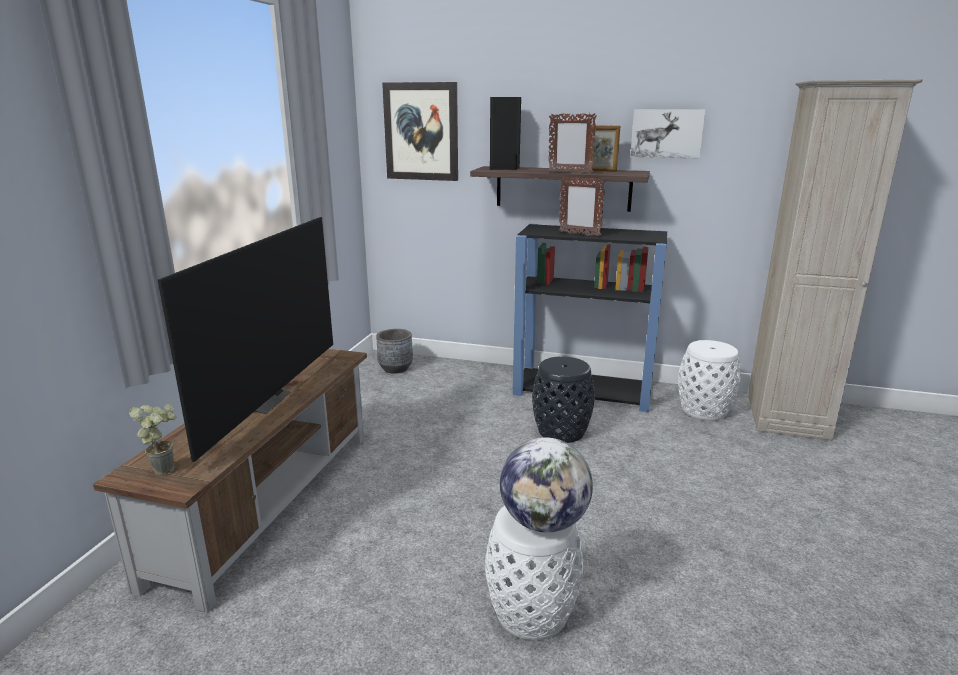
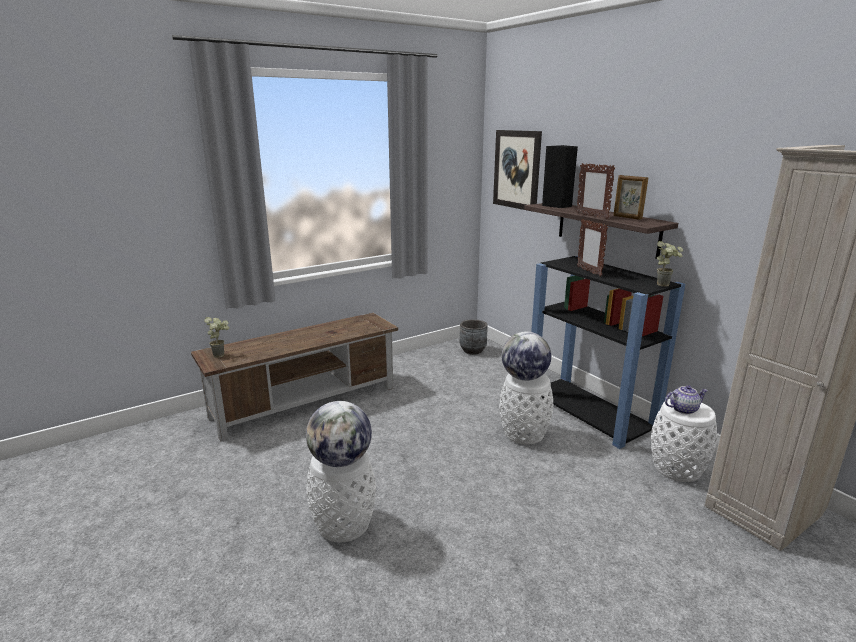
camera: 40 degrees right, 0 degrees up
(264, 400) = (305, 337): television -> none
(561, 366) = (524, 378): none -> globe
(561, 431) = (524, 433): black stool -> white stool
(659, 233) = (665, 284): none -> potted plant
(666, 133) = (696, 188): picture -> none
(711, 349) = (683, 409): none -> teapot

